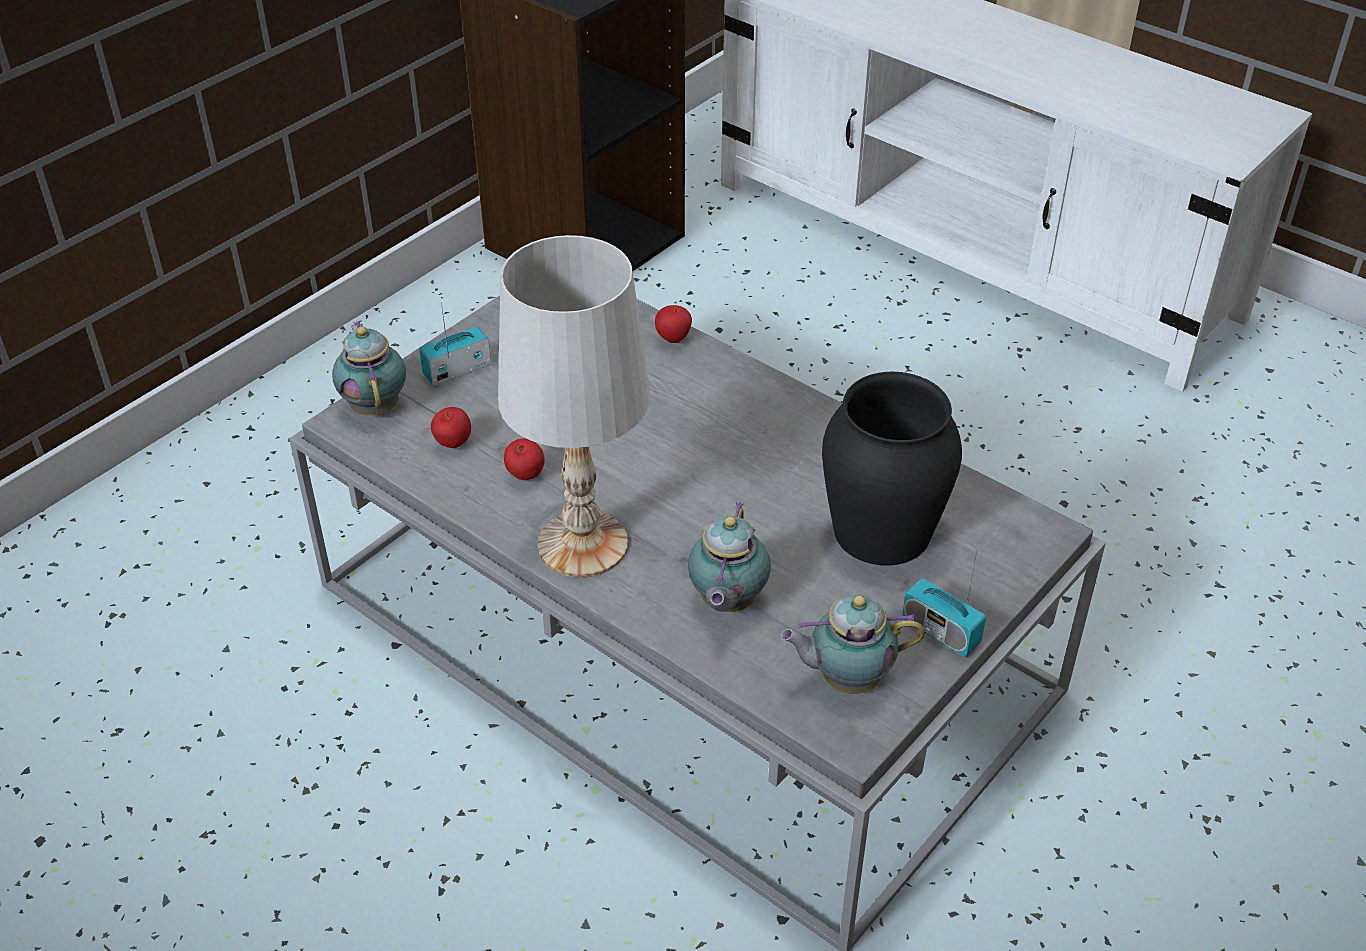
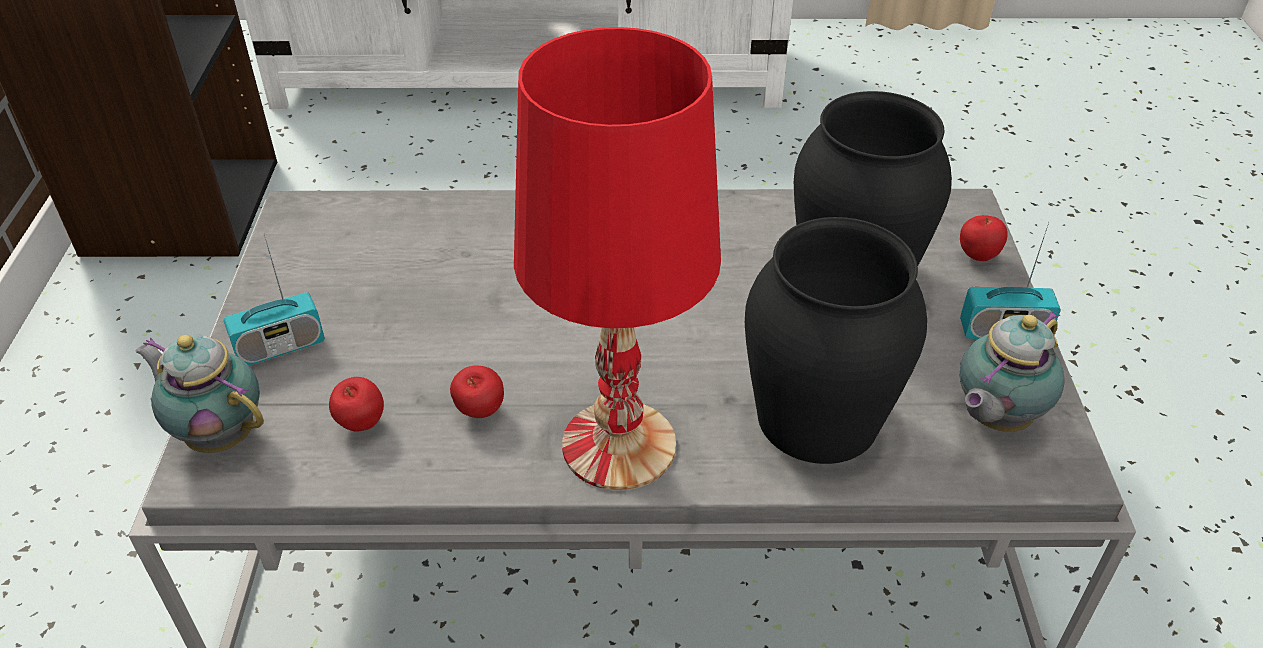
camera: 40 degrees left, 0 degrees up
(457, 370) = (280, 347): radio -> radio turned 135 degrees counterclockwise
(582, 543) = (617, 444): white table lamp -> red table lamp
(673, 339) = (477, 208): apple -> apple (977, 256)
(726, 603) = (816, 417): teapot -> black vase

